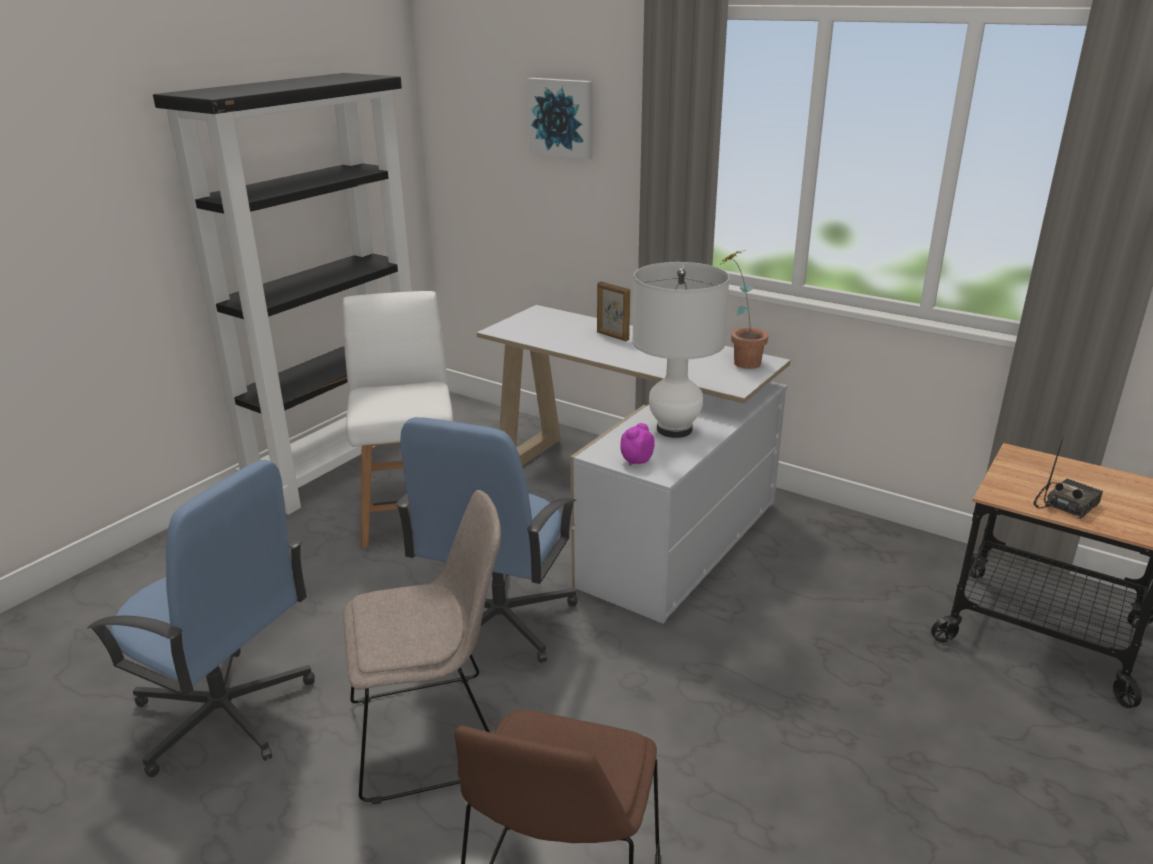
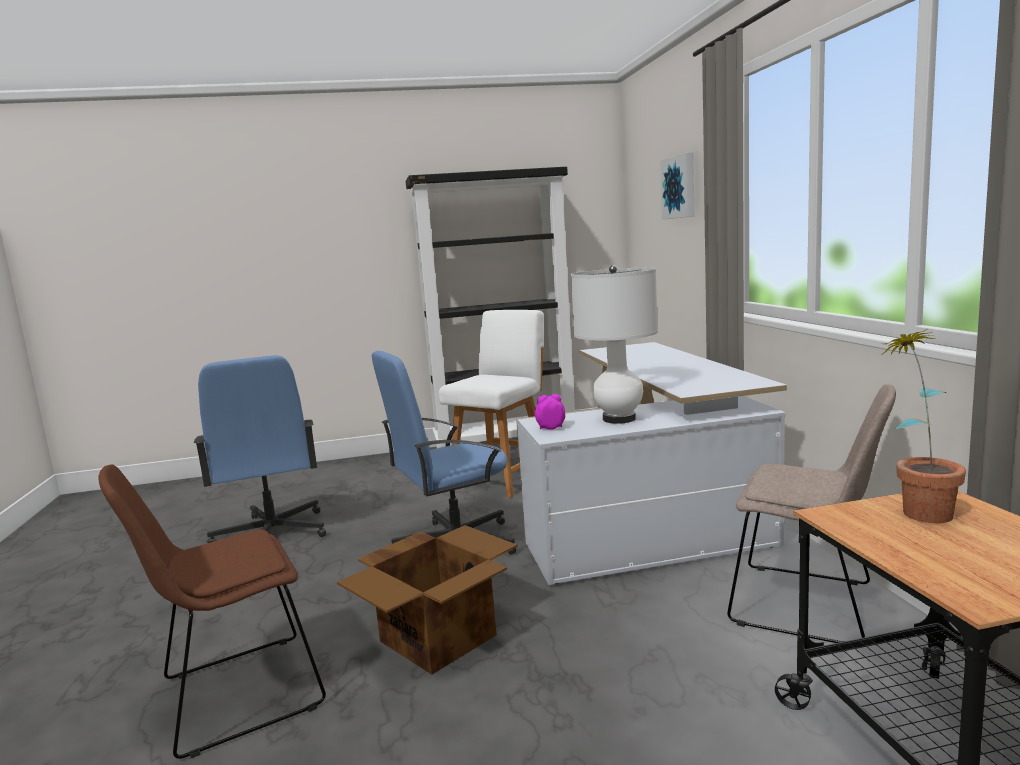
camera: 45 degrees right, 15 degrees down
(433, 735) = (328, 583): beige chair -> beige chair (808, 605)
(612, 336) = (665, 359): picture frame -> none
(650, 726) = (439, 637): none -> cardboard box
(740, 361) = (734, 380): potted plant -> potted plant (919, 509)
(1065, 504) = (906, 543): radio -> none

